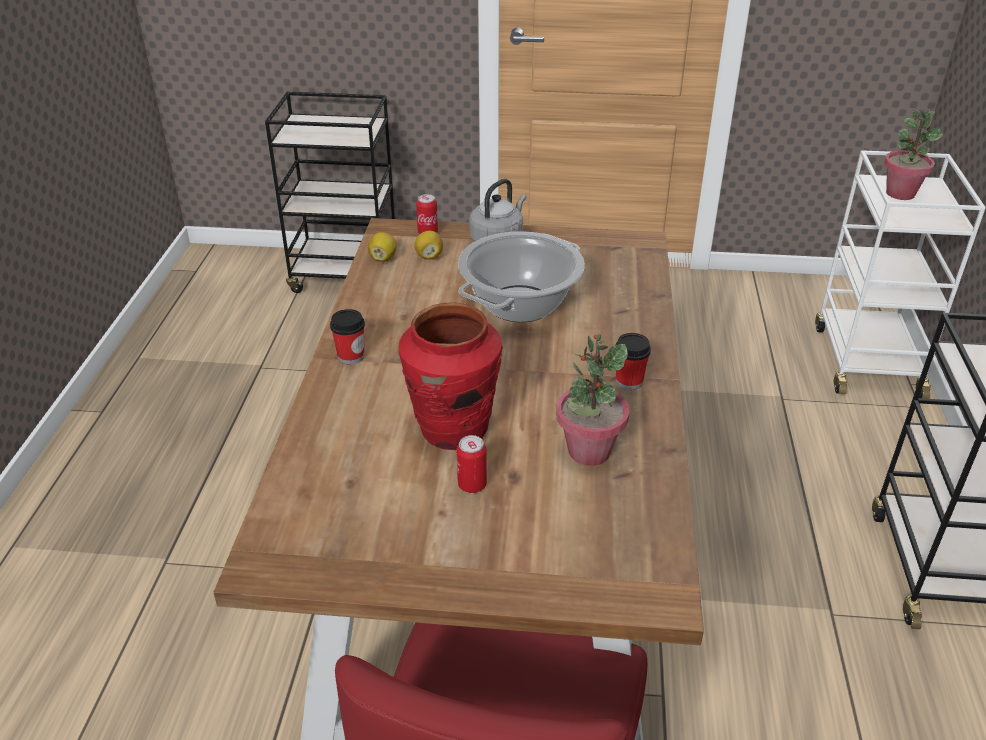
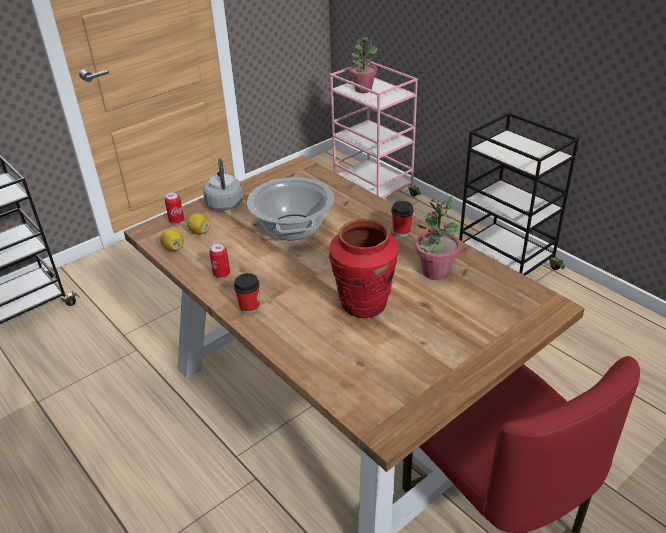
camera: 45 degrees left, 0 degrees up
(472, 485) = (414, 321): can -> can (221, 274)
(866, 360) = (373, 191): white cart -> pink cart

